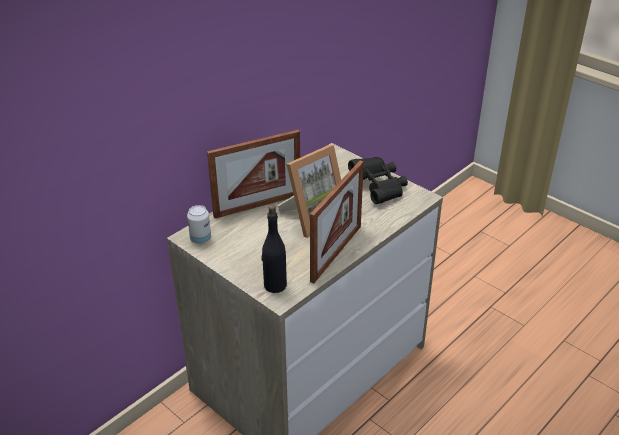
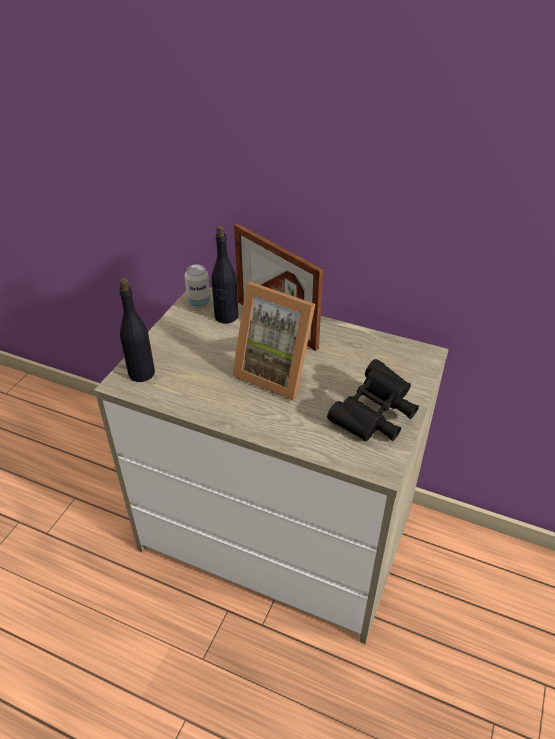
camera: 70 degrees right, 5 degrees up
(230, 228) = (226, 317): none -> black bottle
(336, 253) = (216, 408): picture frame -> none

